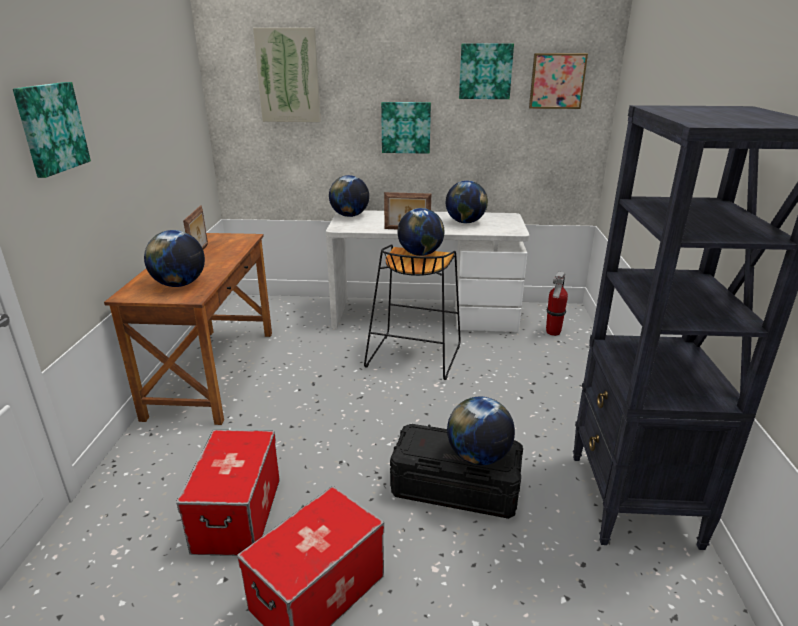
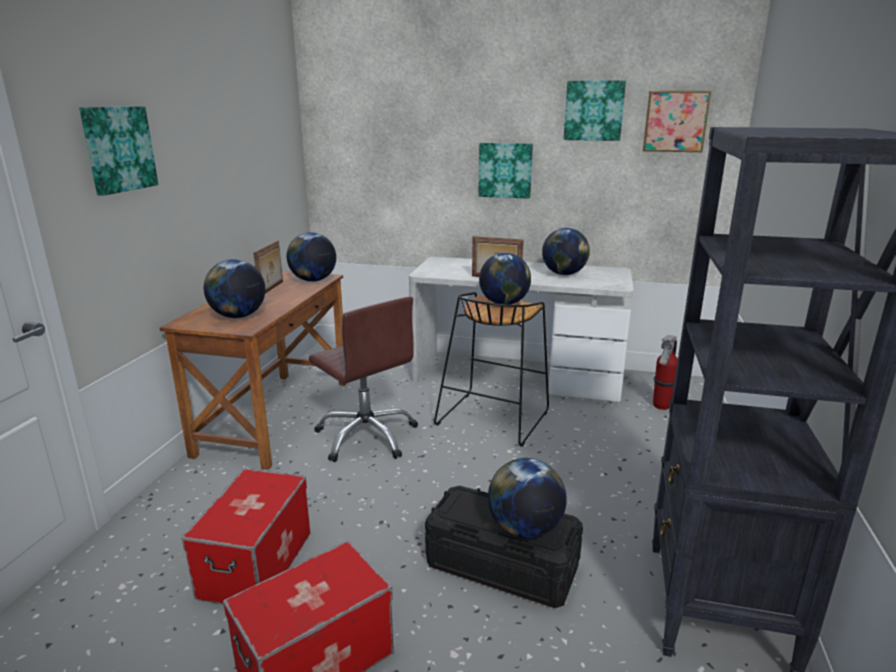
camera: 10 degrees right, 5 degrees down
(288, 76) = (385, 115): picture -> none
(305, 384) = (367, 436): none -> brown office chair
(349, 216) = (440, 262): globe -> globe (313, 280)

